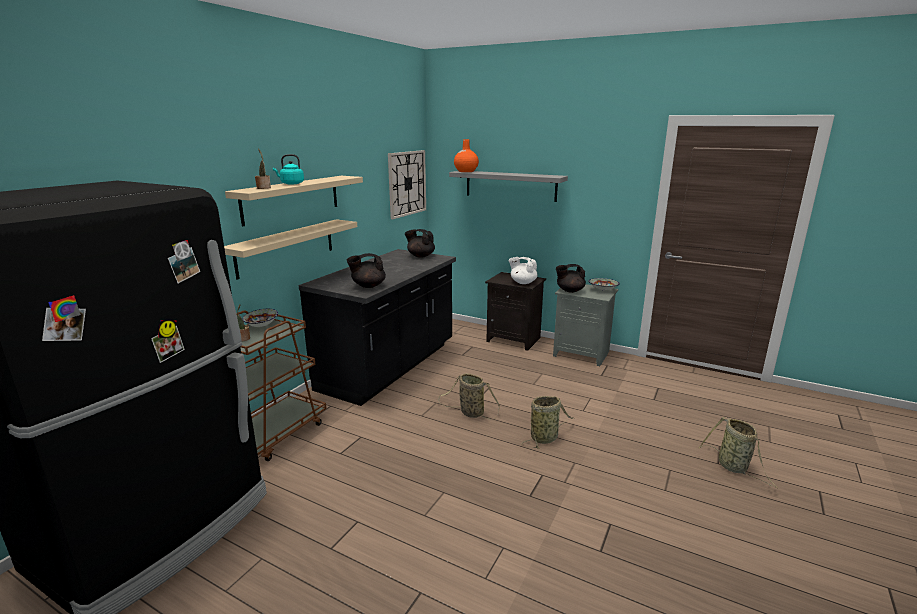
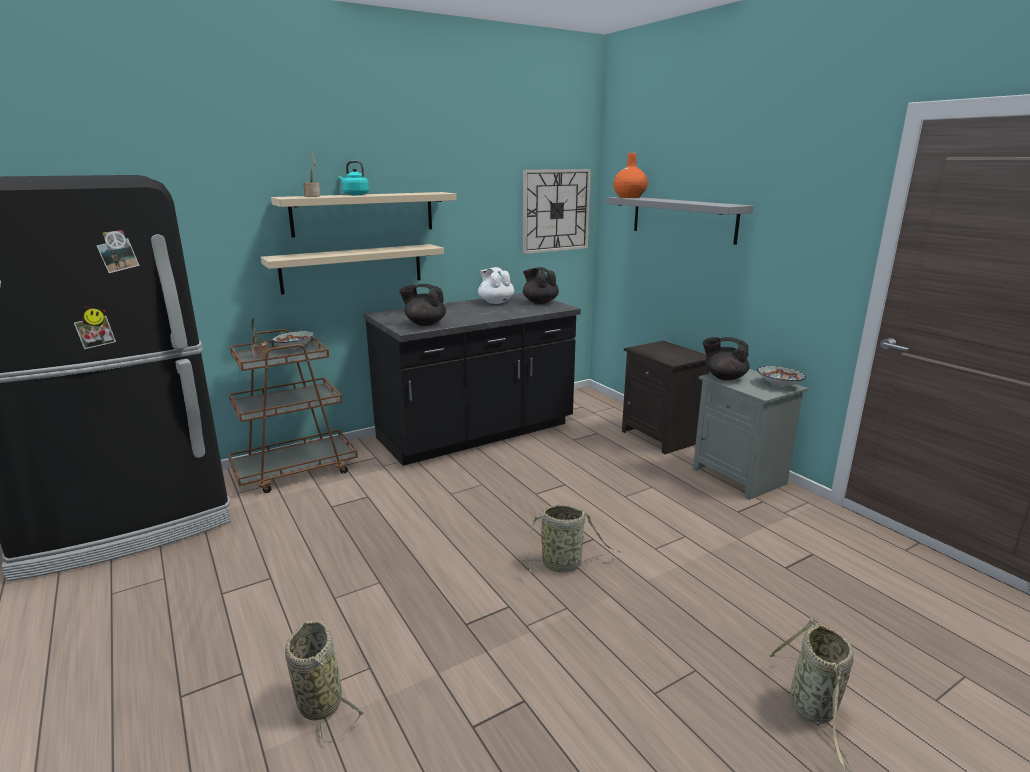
camera: 30 degrees right, 0 degrees up
(470, 412) = (507, 506): basket -> basket (319, 700)
(523, 282) = (672, 357): white teapot -> white teapot (495, 302)

